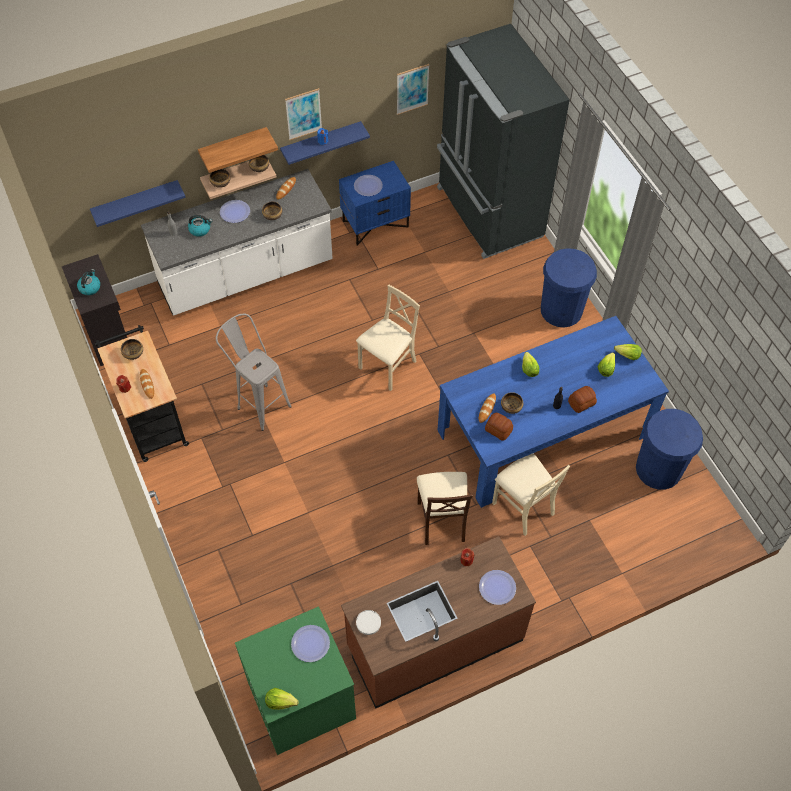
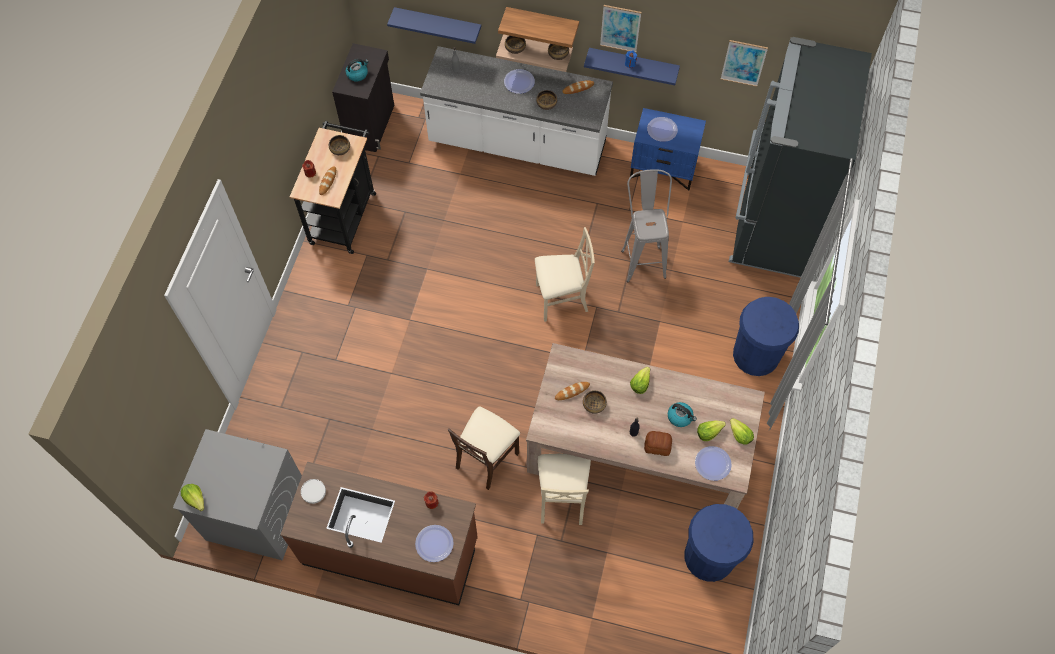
camera: 40 degrees right, 5 degrees up
(200, 229) = (478, 79): kettle -> kettle (680, 417)
(258, 403) = (433, 257): grey stool -> grey stool (642, 257)
(301, 700) = (257, 514): green washing machine -> grey washing machine
(310, 643) = (255, 473): plate -> plate (713, 463)
(498, 430) = (564, 416): bread -> none
(543, 433) = (638, 450): blue dining table -> beige dining table

